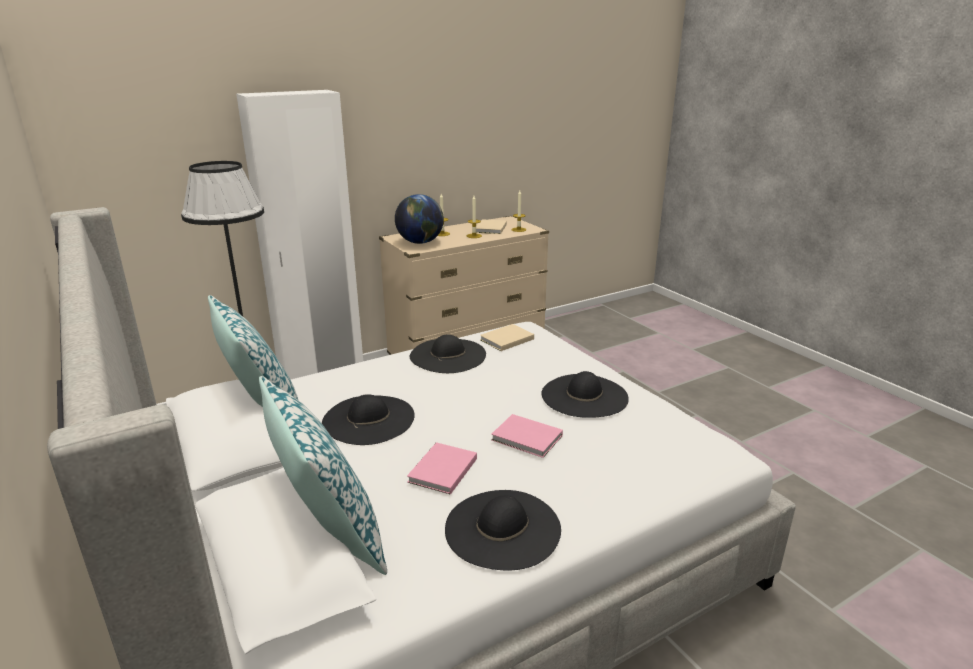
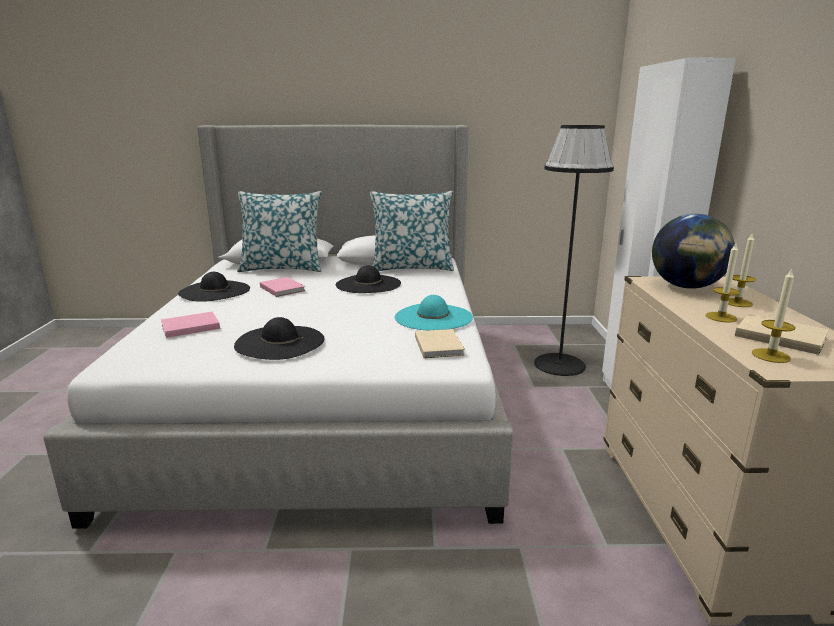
camera: 120 degrees right, 5 degrees down
(448, 355) = (433, 317): black hat -> turquoise hat
(528, 439) = (266, 310): pink book -> pink book (189, 327)

